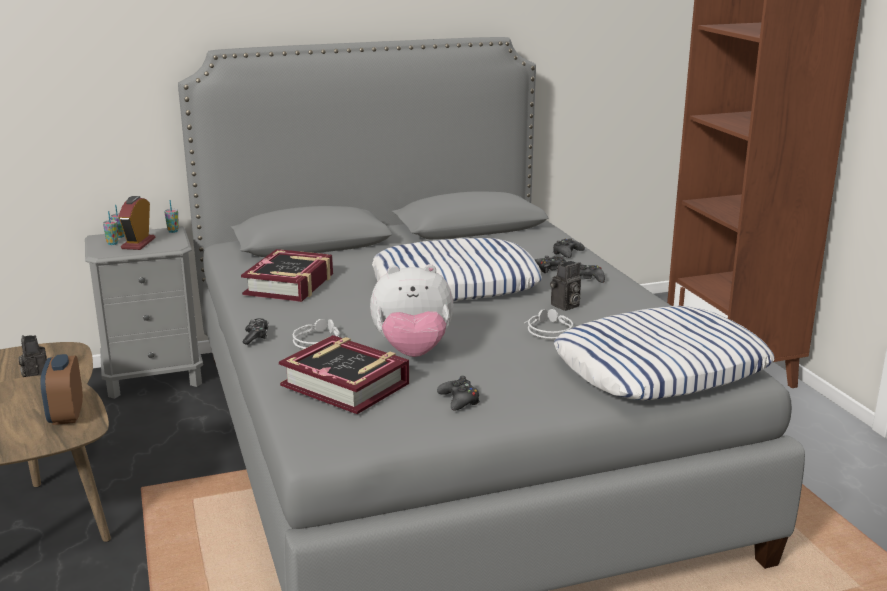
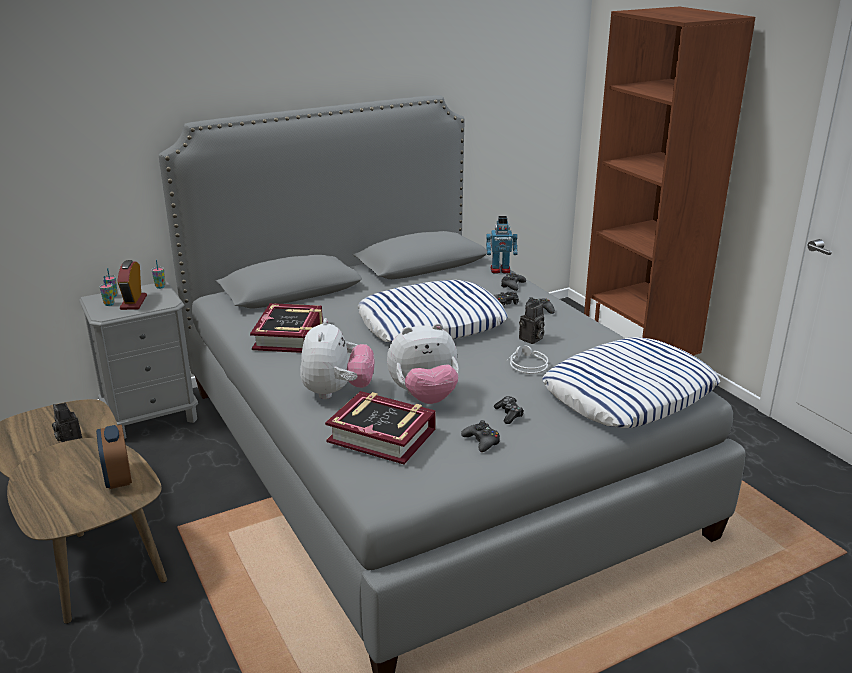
camera: 10 degrees left, 5 degrees up
(256, 337) = (282, 393): game controller -> game controller (509, 414)
(316, 340) = (337, 392): grey headphones -> plush toy
(559, 238) = (500, 270): none -> toy robot

